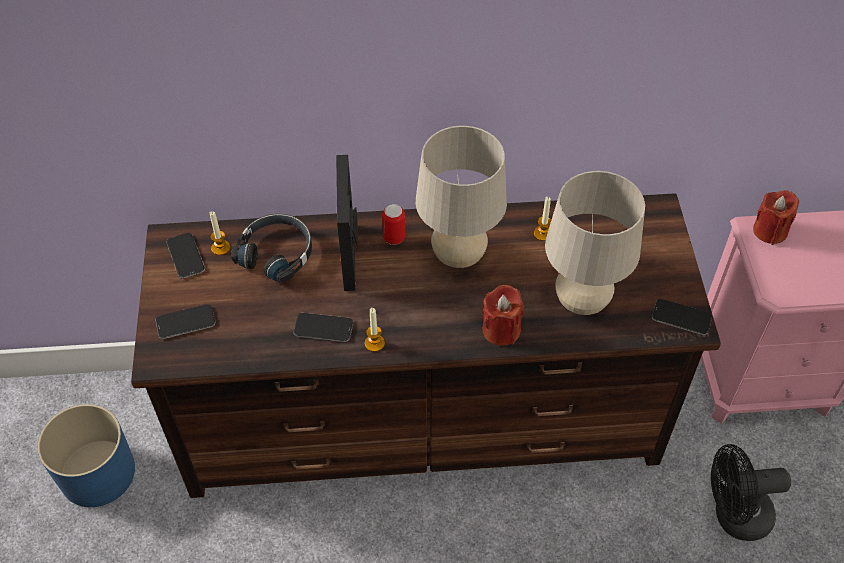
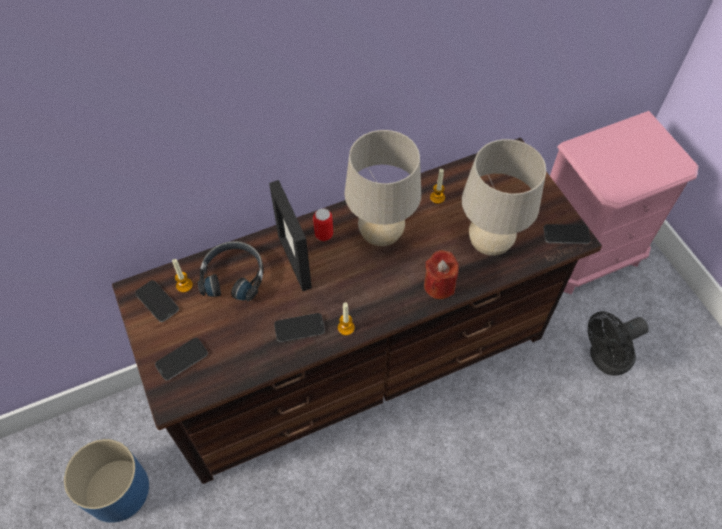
camera: 20 degrees left, 5 degrees up
(770, 231) = (589, 146): red candle -> none

